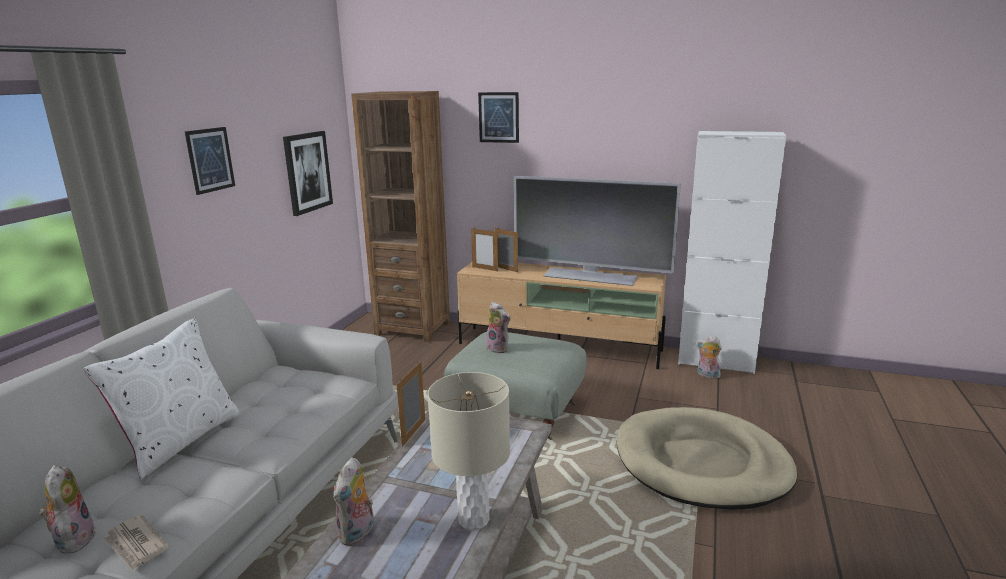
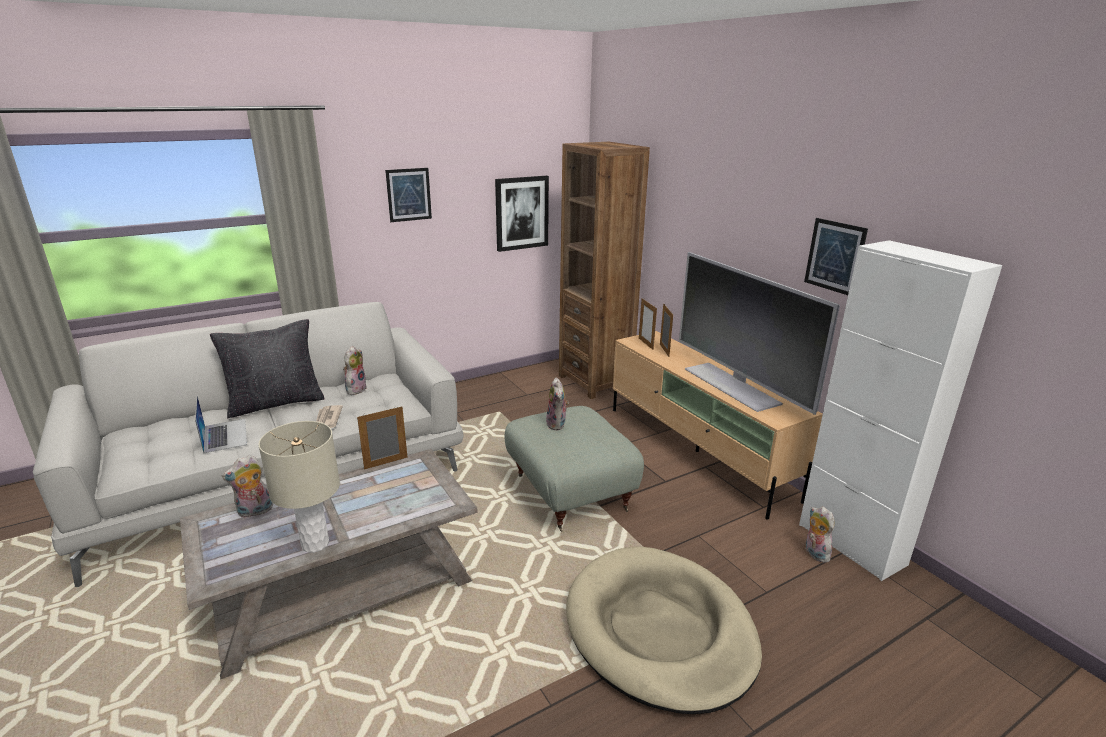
camera: 40 degrees right, 5 degrees up
(73, 539) = (162, 437): plush toy -> plush toy (355, 389)
(136, 545) = (172, 455): newspaper -> newspaper (327, 419)
(176, 493) = (225, 435): none -> laptop
(180, 440) = (275, 403): white pillow -> black pillow
(498, 117) = (695, 184): picture -> picture (834, 256)

